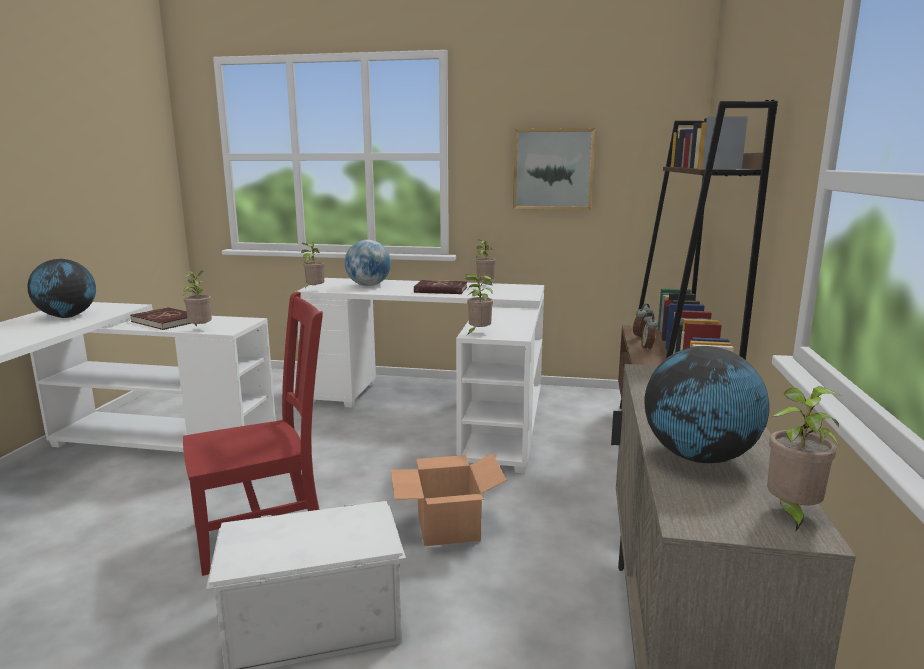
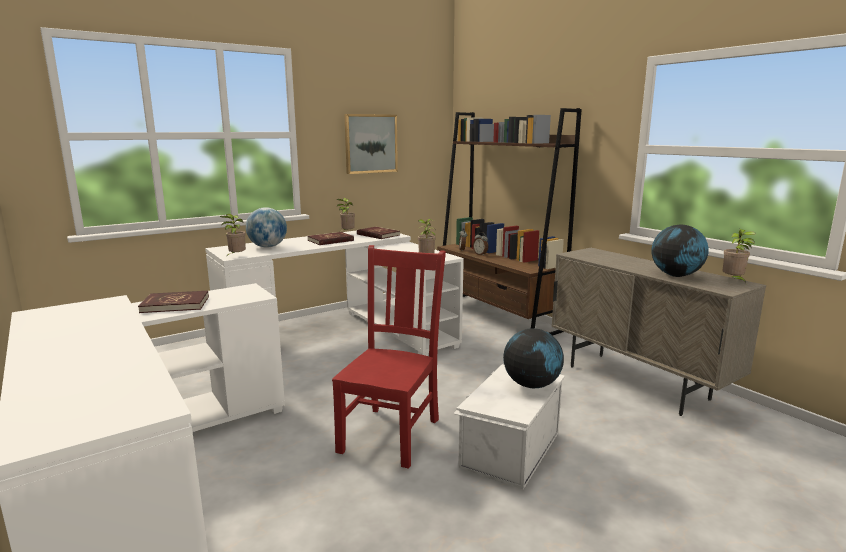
camera: 45 degrees left, 0 degrees up
(67, 316) = (77, 321): globe -> globe (531, 385)
(200, 329) = (234, 301): potted plant -> none
(449, 527) = (478, 384): cardboard box -> none
(508, 292) = (378, 235): none -> red book

